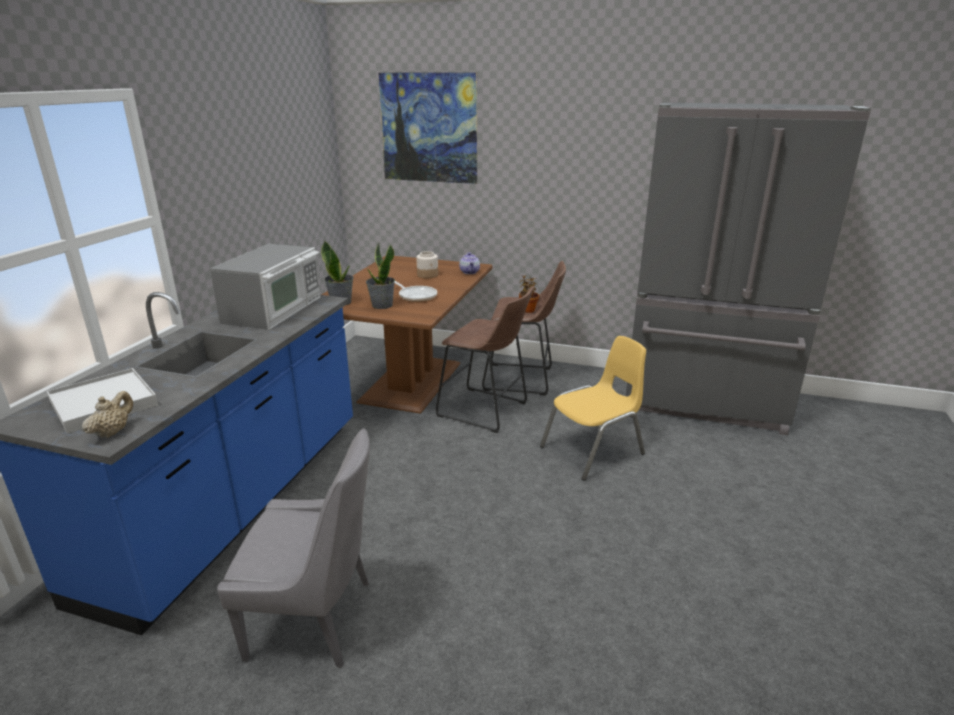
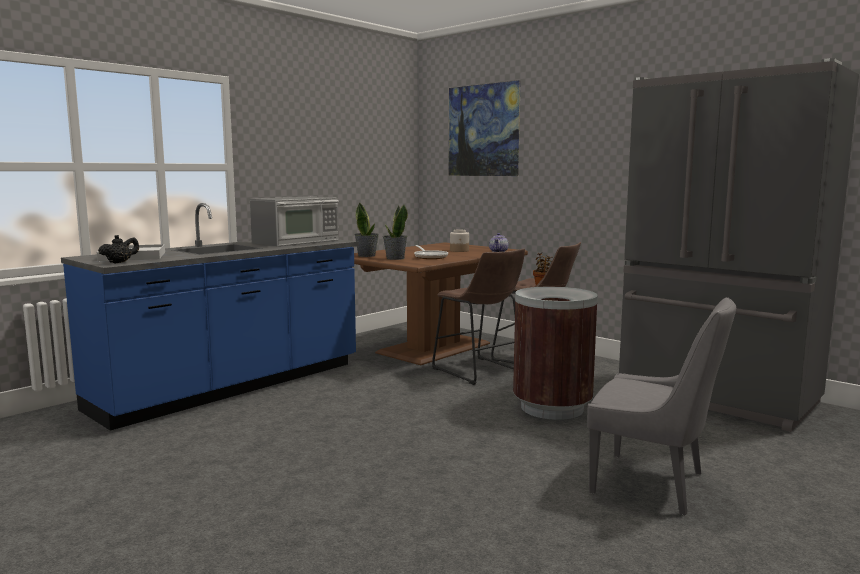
camera: 25 degrees right, 15 degrees down
(113, 432) = (120, 262): beige teapot -> black teapot
(316, 619) = (220, 447): grey chair -> grey chair (652, 484)
(593, 451) = (552, 408): yellow chair -> brown trash can

